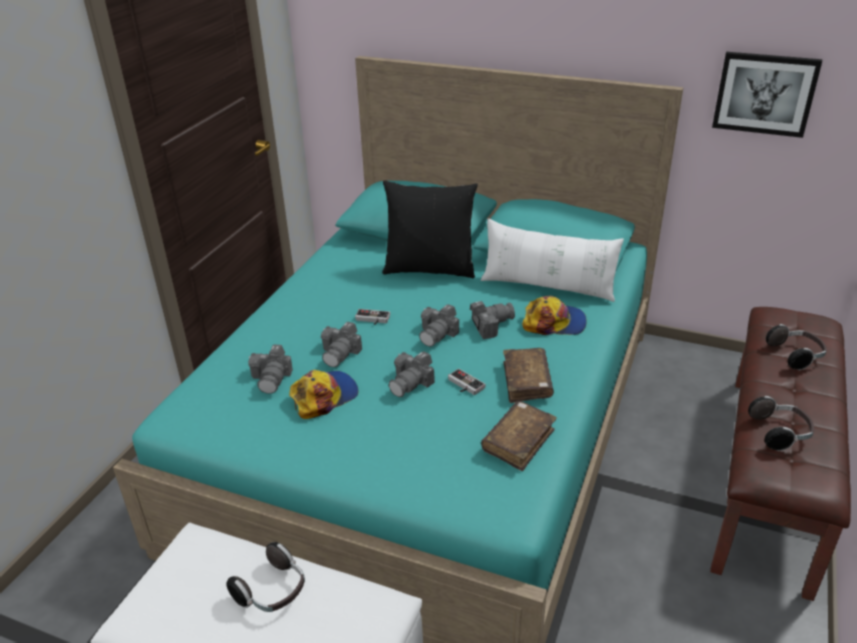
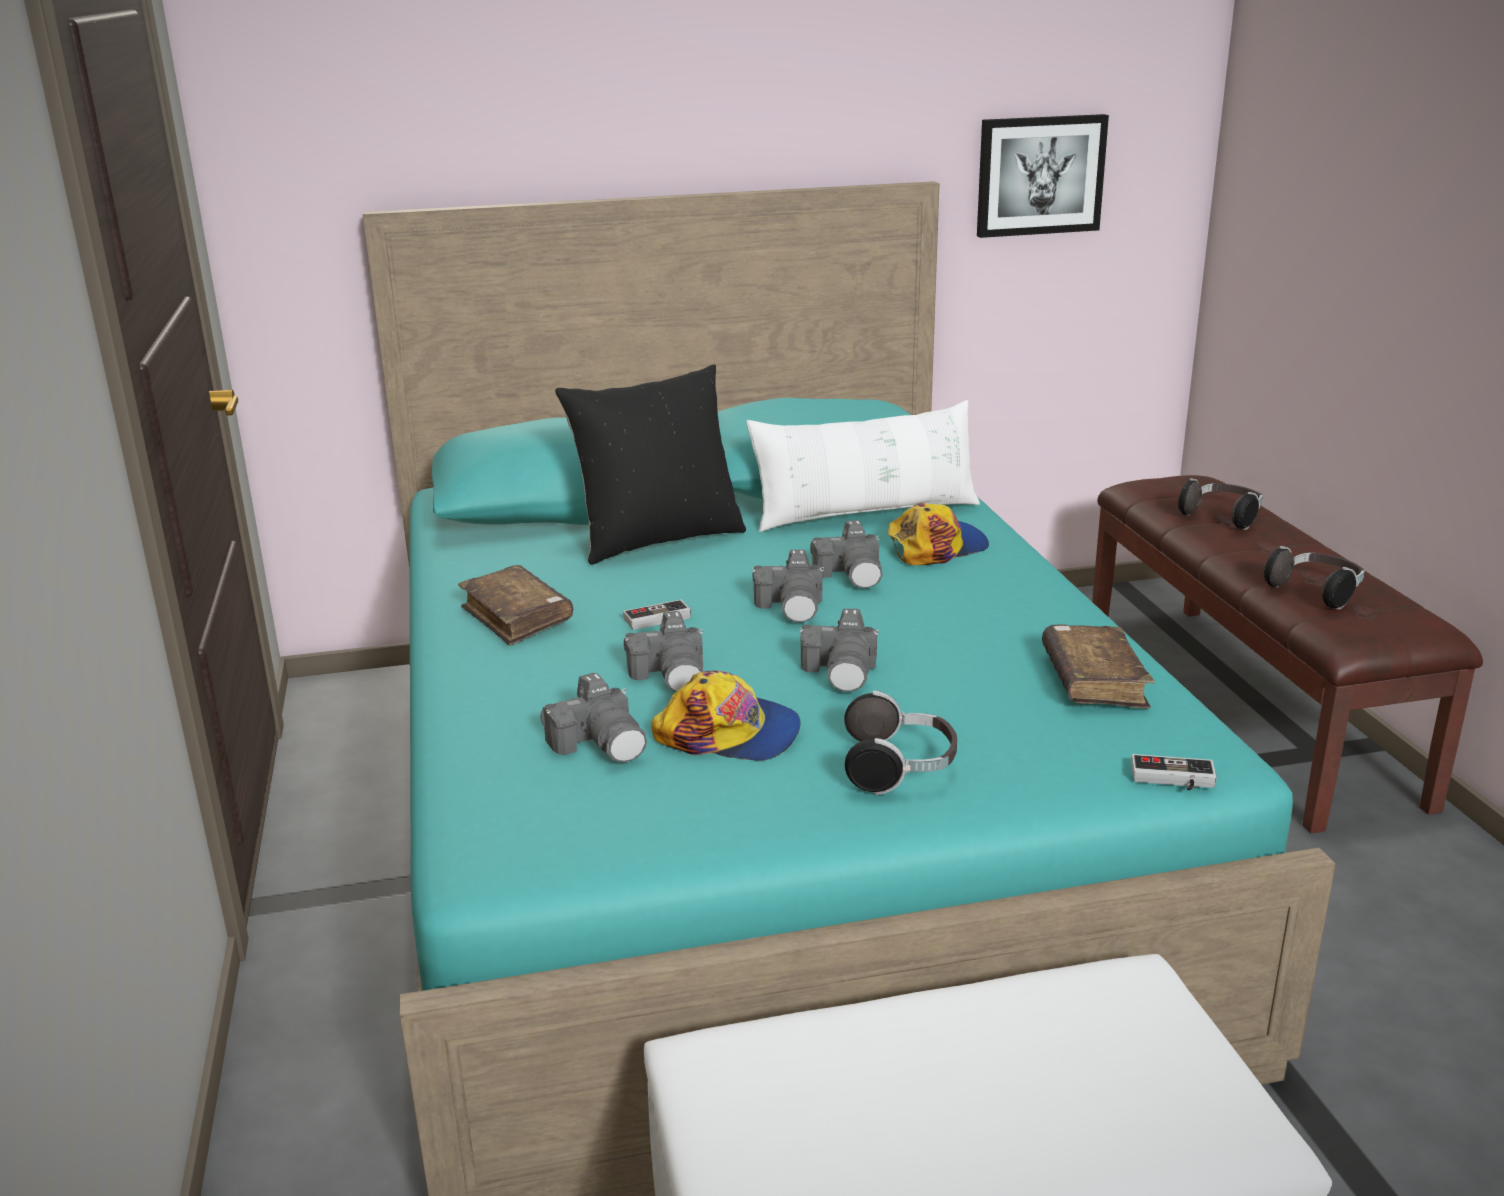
camera: 35 degrees left, 10 degrees down
(272, 592) = (949, 1051): headphones -> headphones (899, 767)
(324, 396) = (729, 734): cap -> cap turned 90 degrees clockwise
(463, 385) = (923, 649): game controller -> game controller (1173, 780)
(490, 325) = (852, 575): camera -> camera turned 135 degrees clockwise
(527, 381) = (1001, 617): brown book -> brown book (517, 617)

